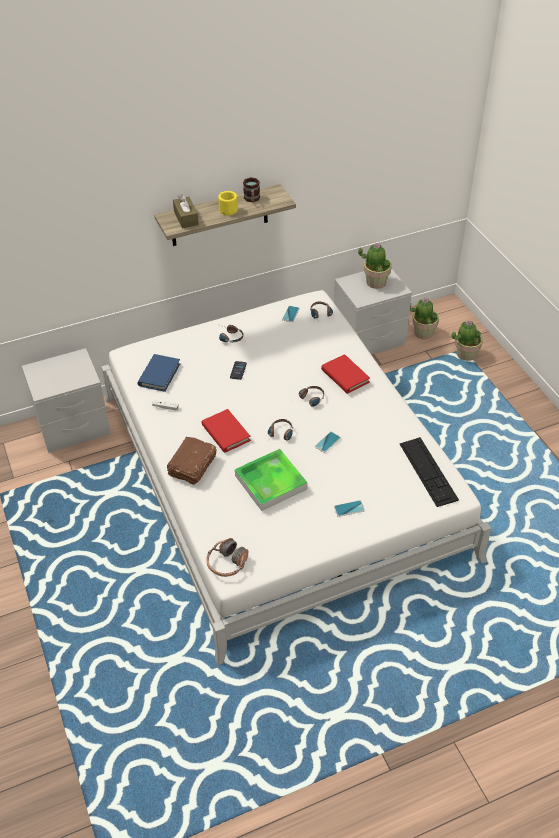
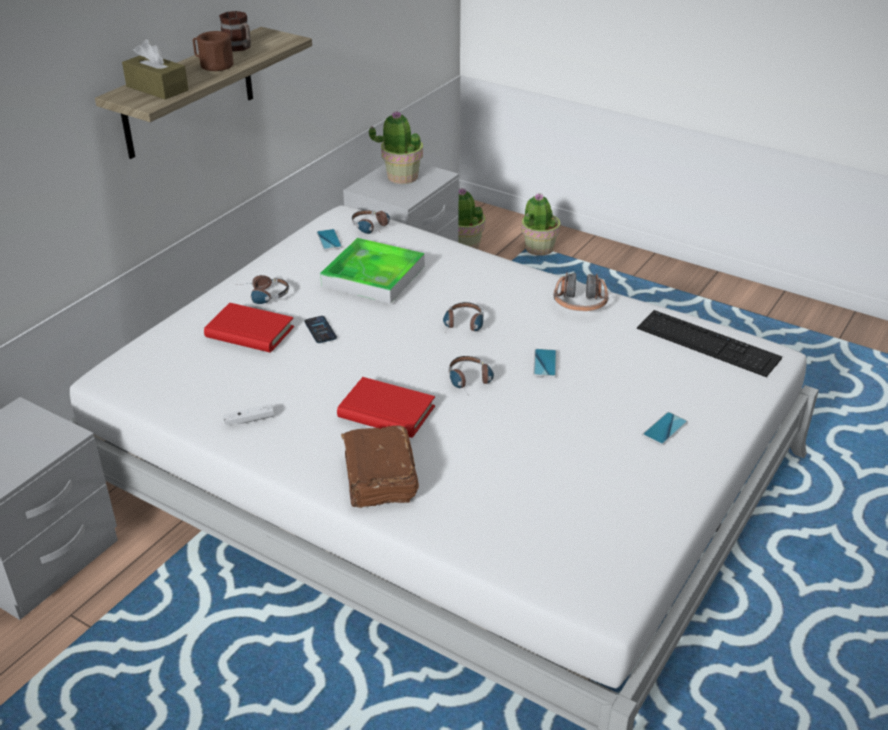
camera: 35 degrees left, 10 degrees down
(159, 374) = (194, 382): blue book -> none
(227, 209) = (213, 65): yellow mug -> brown mug
(227, 563) = (580, 586): headphones -> headphones (580, 304)
(271, 482) = (523, 445): tray -> tray (373, 276)
(345, 376) = (480, 282): red book -> red book (249, 332)

